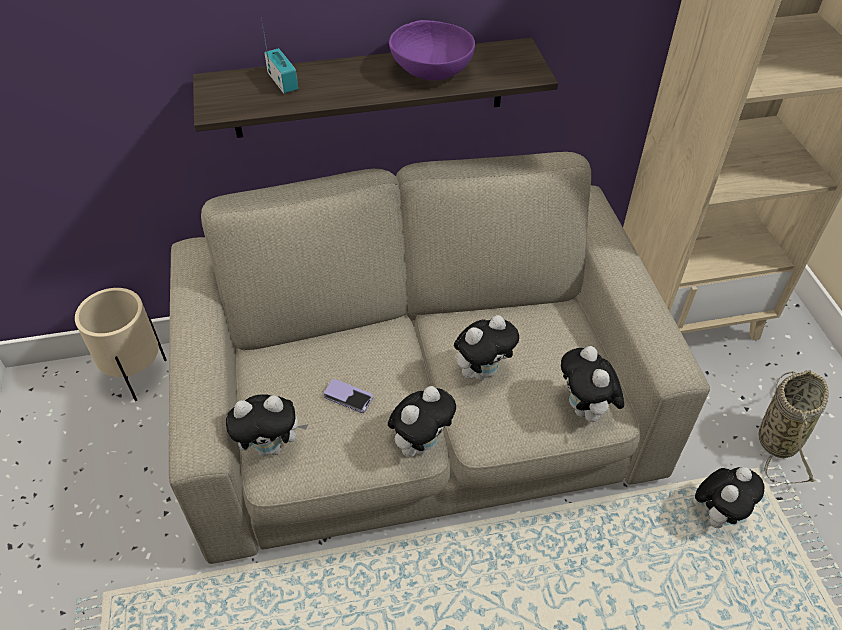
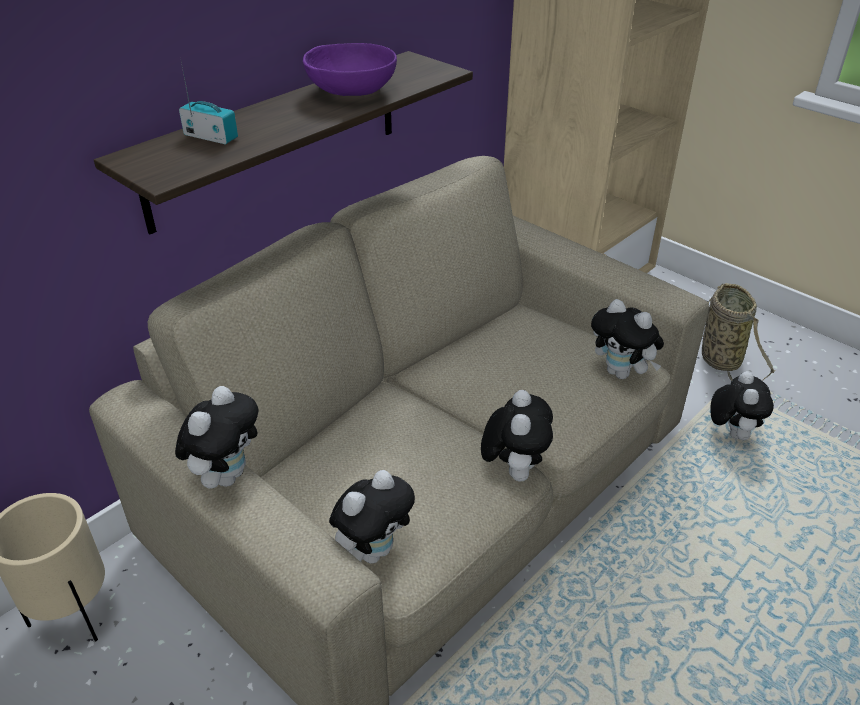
camera: 35 degrees left, 10 degrees down
(348, 397) = (411, 464): phone -> none
(482, 371) = (509, 384): plush toy -> plush toy (226, 475)

